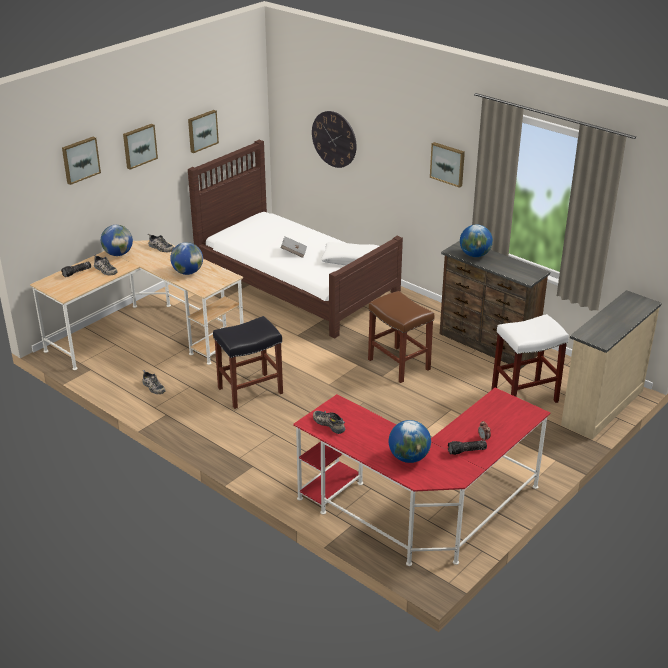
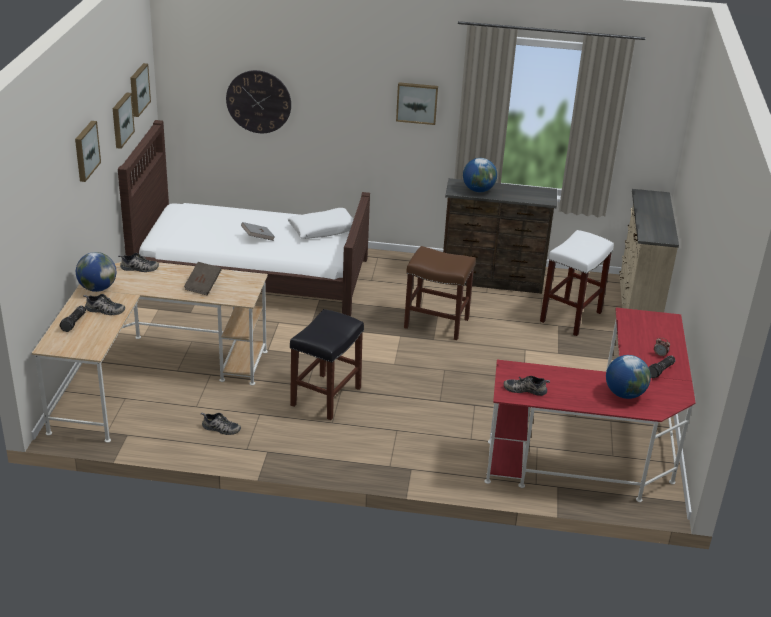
camera: 35 degrees left, 0 degrees up
(80, 160) = (50, 180): picture -> picture (138, 89)
(188, 272) = (203, 286): globe -> brown book

